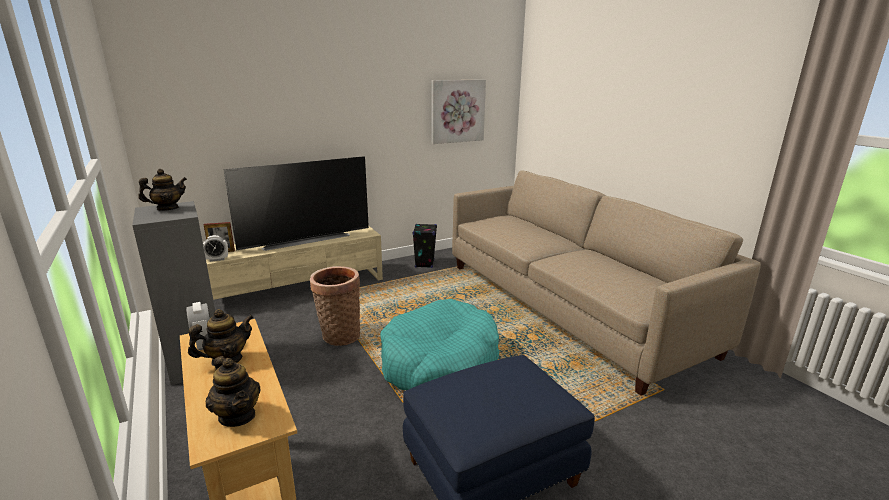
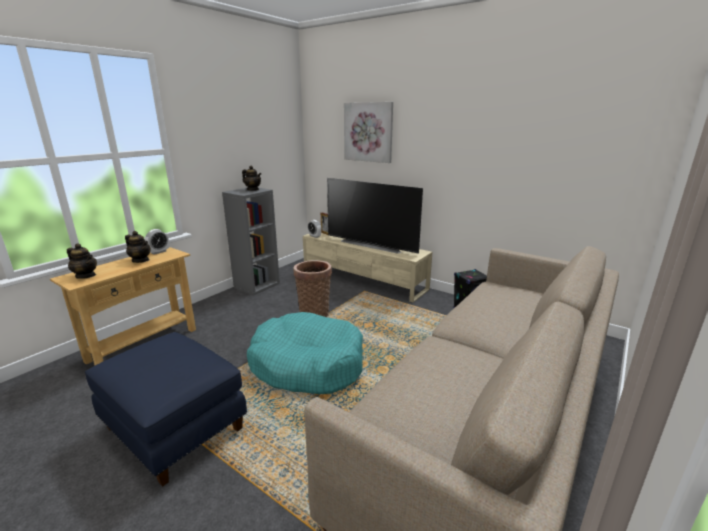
camera: 65 degrees right, 0 degrees up
(237, 416) = (86, 276): teapot -> teapot turned 90 degrees counterclockwise
(457, 111) = (559, 159): picture -> picture (368, 132)

